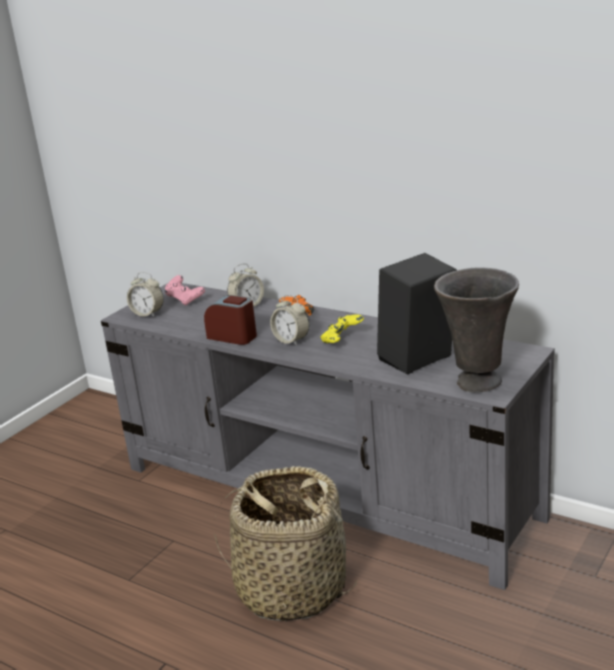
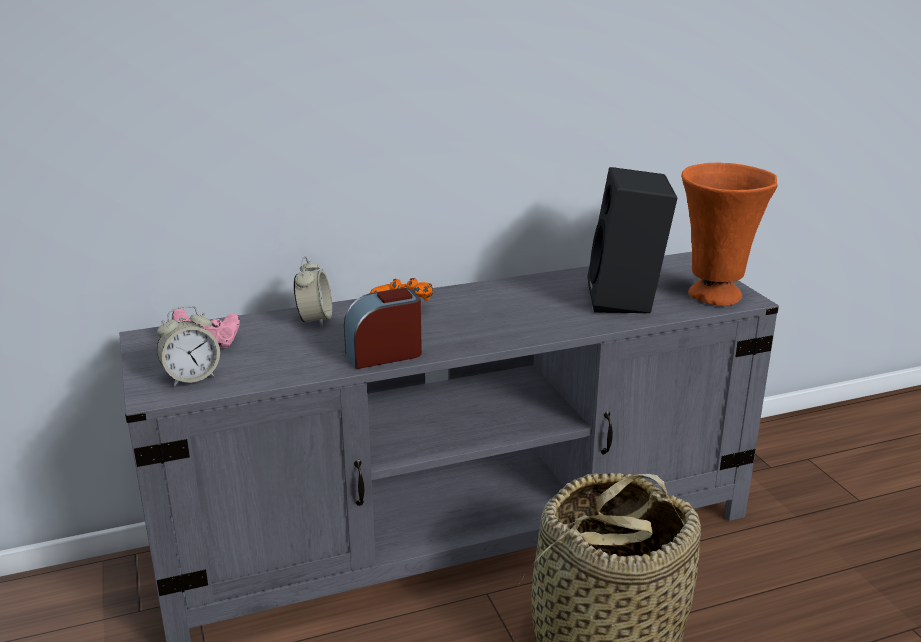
camera: 55 degrees left, 0 degrees up
(291, 340) = (462, 331): alarm clock -> none
(342, 341) = (514, 311): yellow game controller -> none
(477, 383) = (715, 297): grey vase -> orange vase

